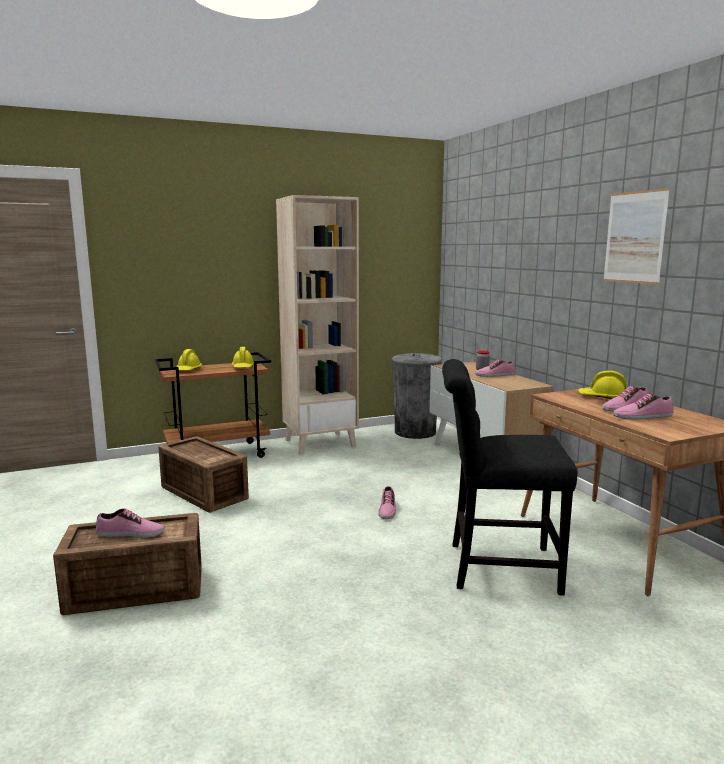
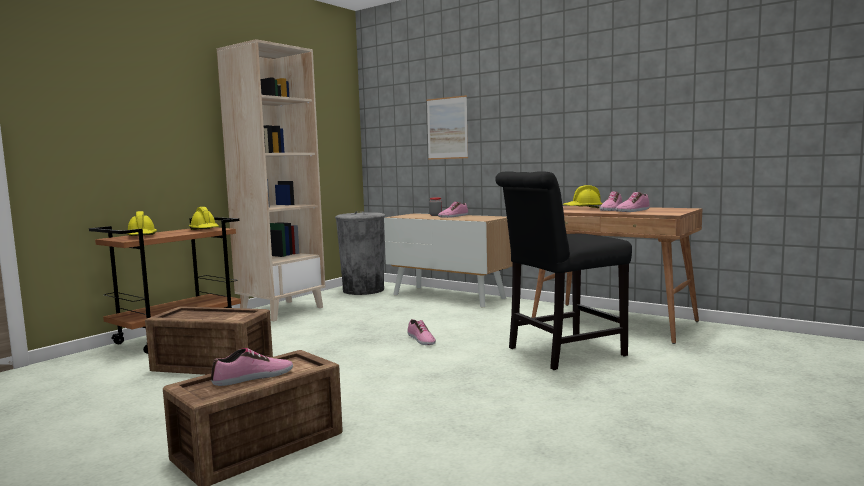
camera: 30 degrees left, 5 degrees down
(634, 237) = (580, 81): picture -> picture (447, 128)

